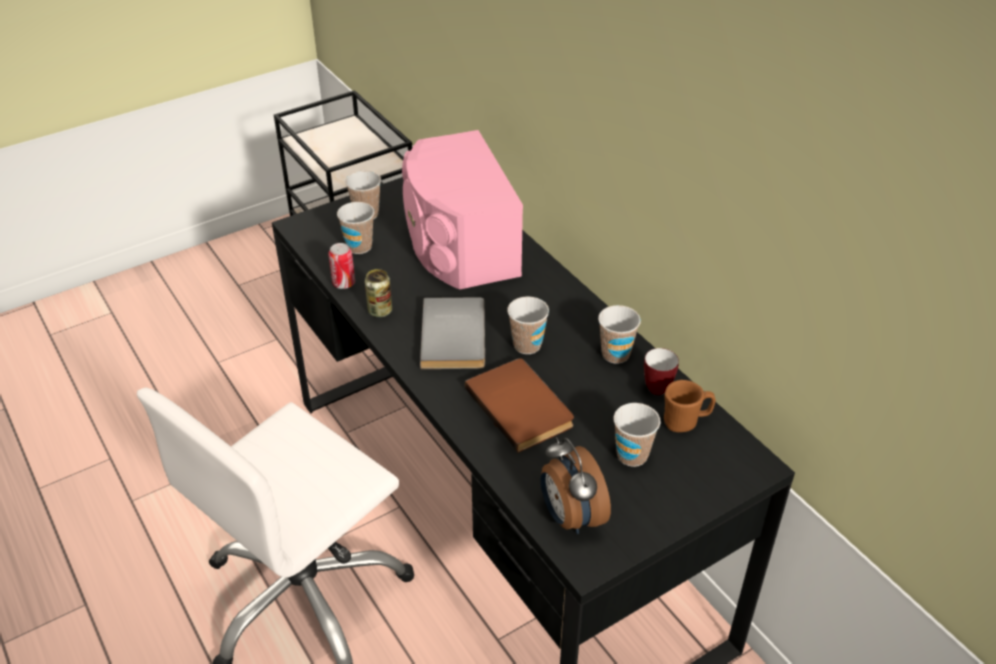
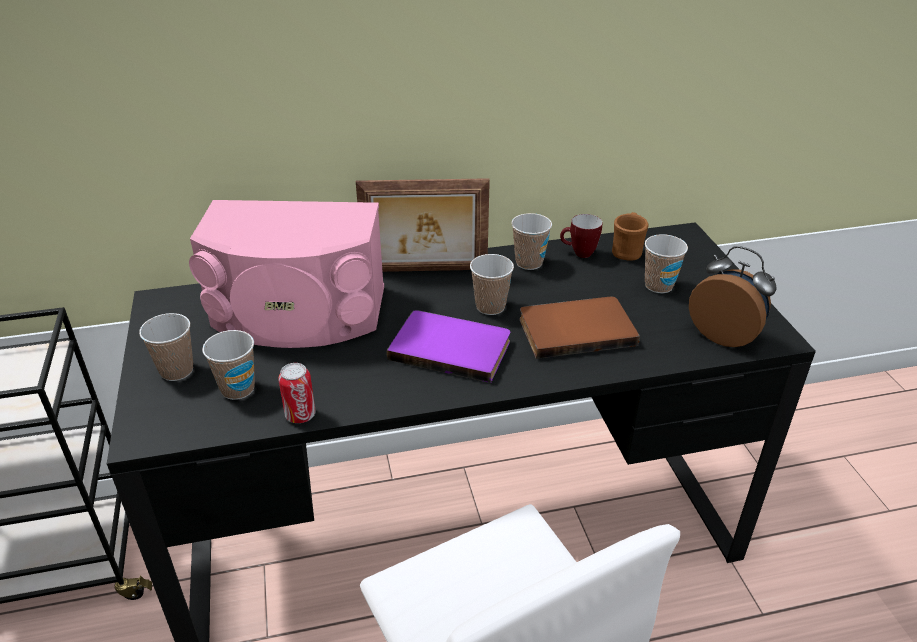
camera: 70 degrees left, 5 degrees down
(380, 311) = (373, 394): can -> none
(457, 336) = (451, 347): grey book -> purple book
(559, 293) = (425, 271): none -> picture frame
(570, 517) = (725, 334): alarm clock -> alarm clock turned 135 degrees counterclockwise

